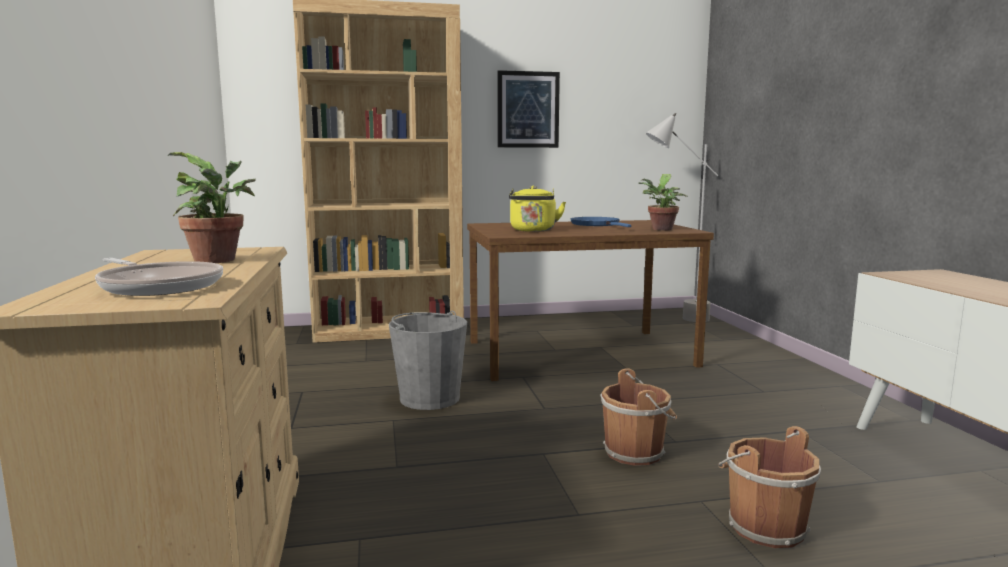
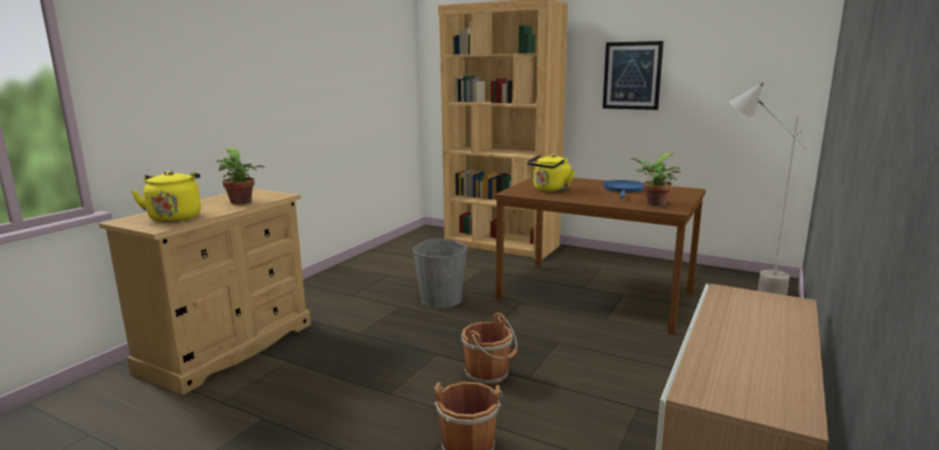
camera: 40 degrees right, 5 degrees up
(159, 286) = (175, 217): frying pan -> yellow kettle

